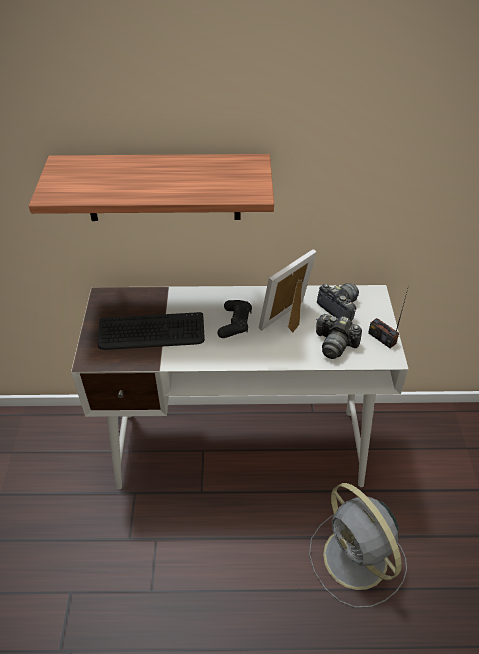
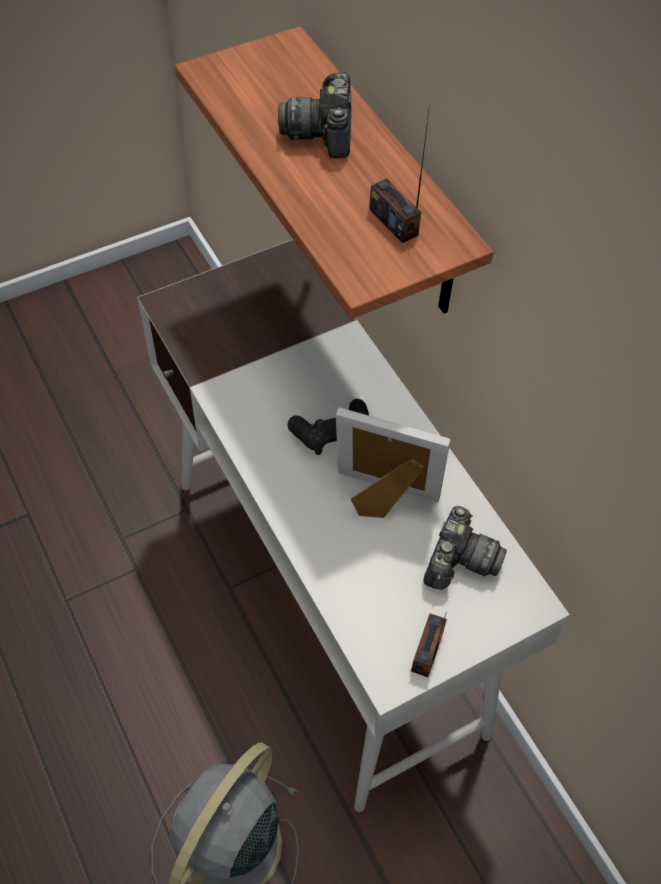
camera: 60 degrees right, 10 degrees up
(151, 332) = (253, 344): keyboard -> none
(227, 173) = (394, 222): none -> radio
(335, 344) = (370, 584): camera -> camera (322, 132)

